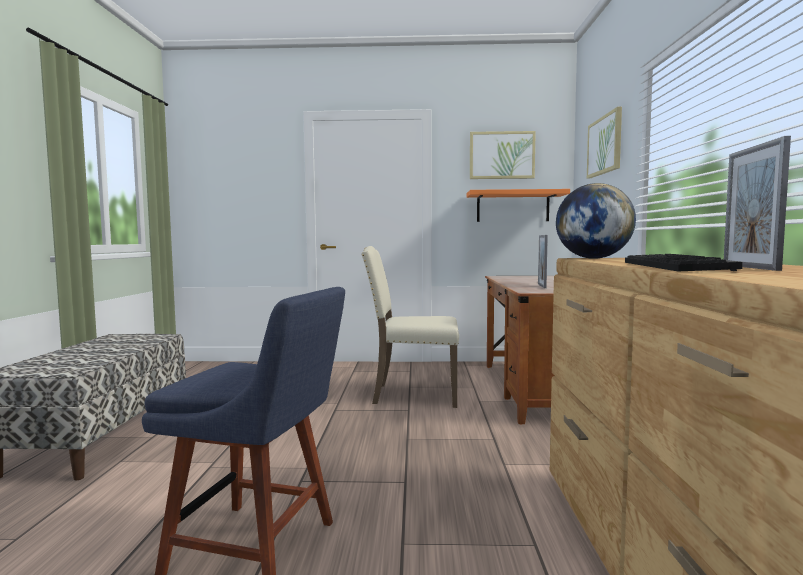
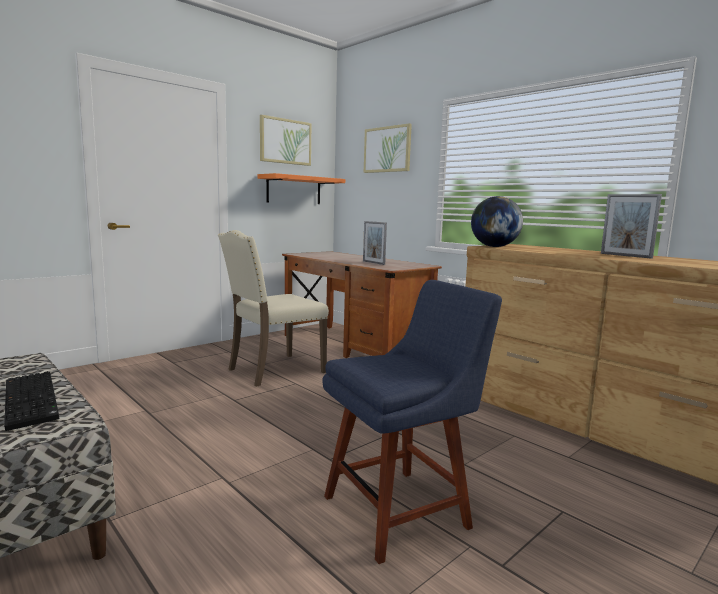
camera: 45 degrees left, 5 degrees up
(677, 266) = (600, 256): keyboard -> keyboard (33, 400)

